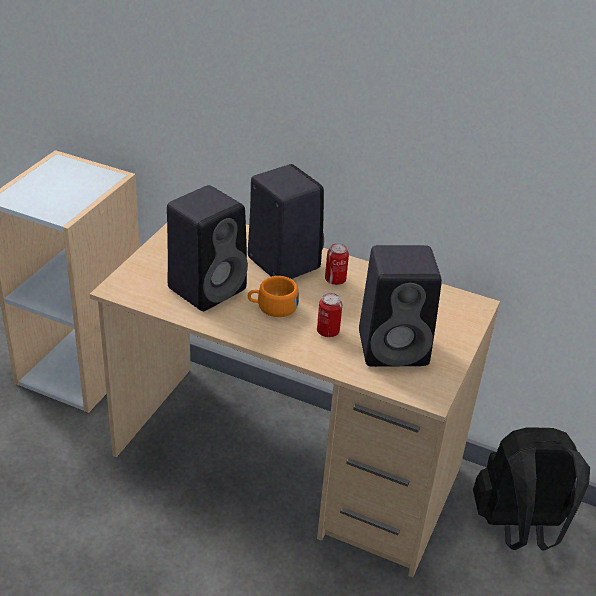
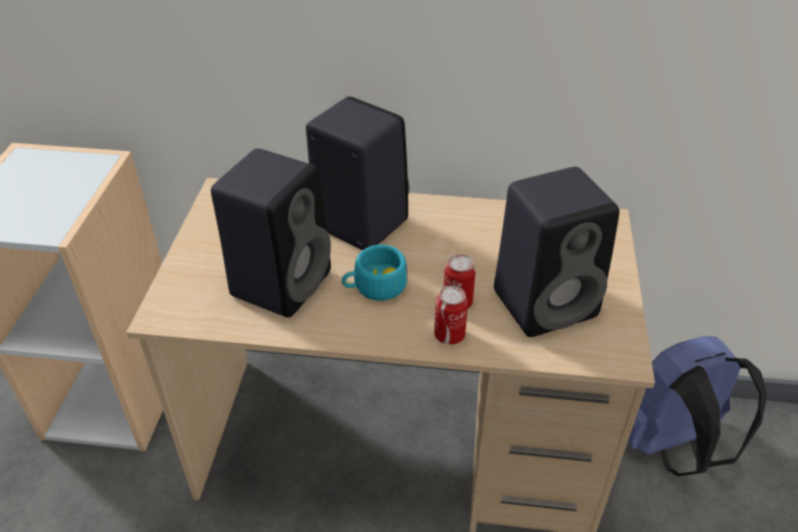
camera: 15 degrees left, 5 degrees up
(272, 307) = (374, 286): orange cup -> turquoise cup
(335, 280) = (432, 230): can -> can (449, 335)
(519, 528) = (671, 447): black backpack -> blue backpack

